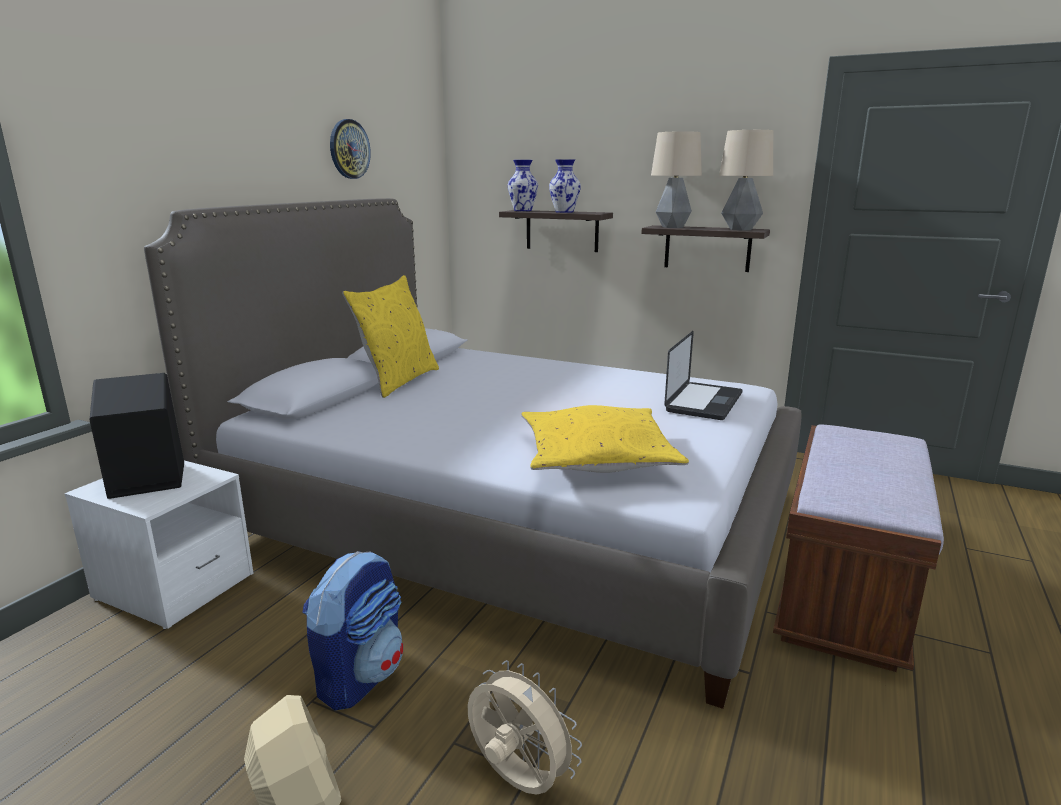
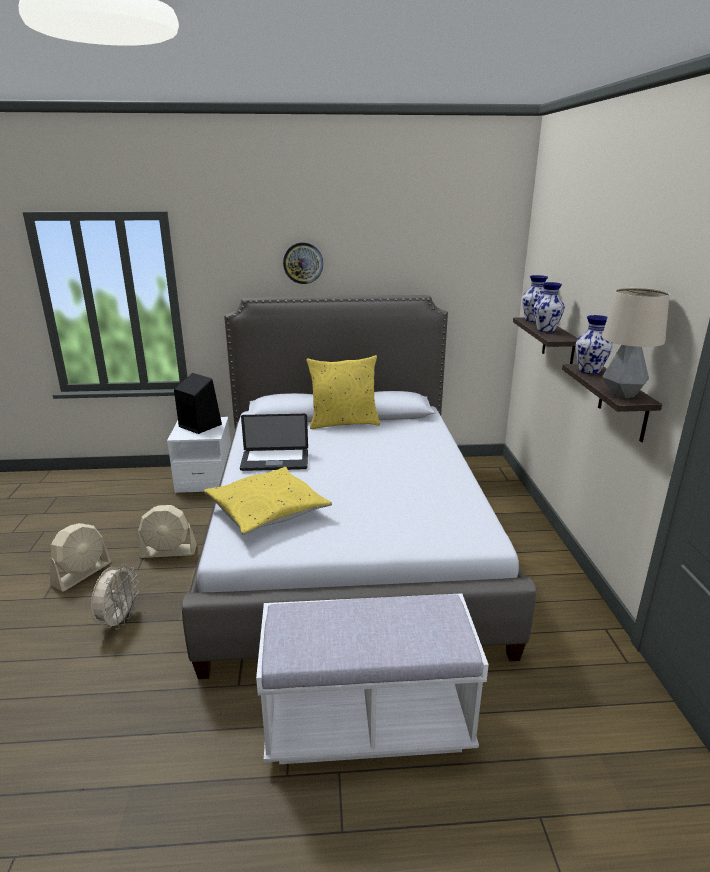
camera: 60 degrees right, 5 degrees up
(349, 149) = (400, 258): wall clock -> wall clock (303, 263)
(360, 676) = (169, 551): backpack -> beige fan
(673, 227) = (590, 371): table lamp -> vase
(704, 402) = (419, 527): laptop -> laptop (275, 461)
(842, 595) = (367, 722): brown bench -> white bench

